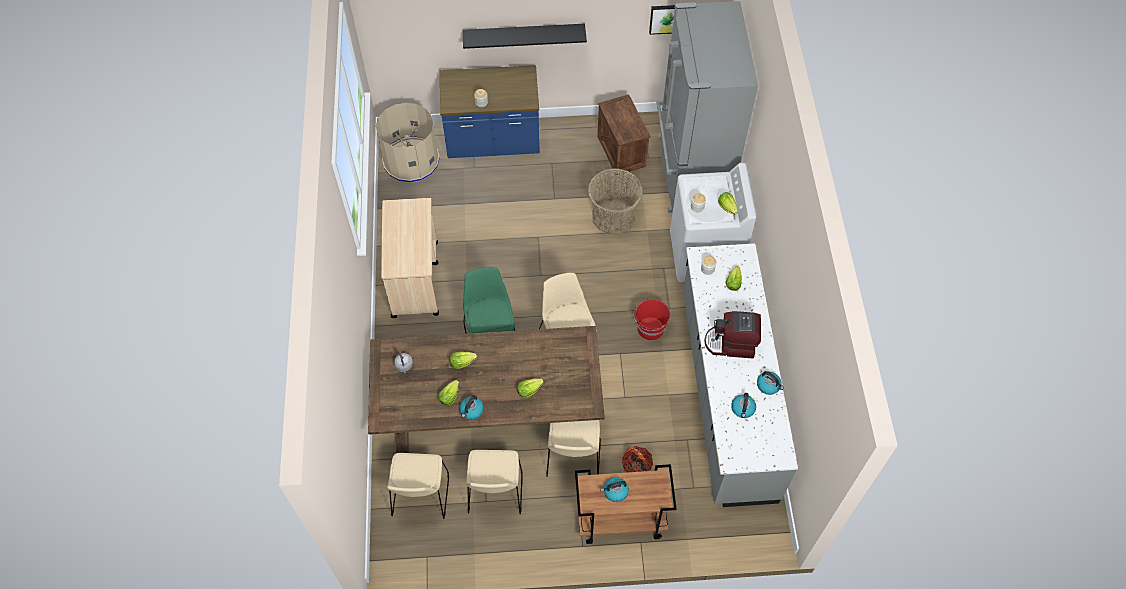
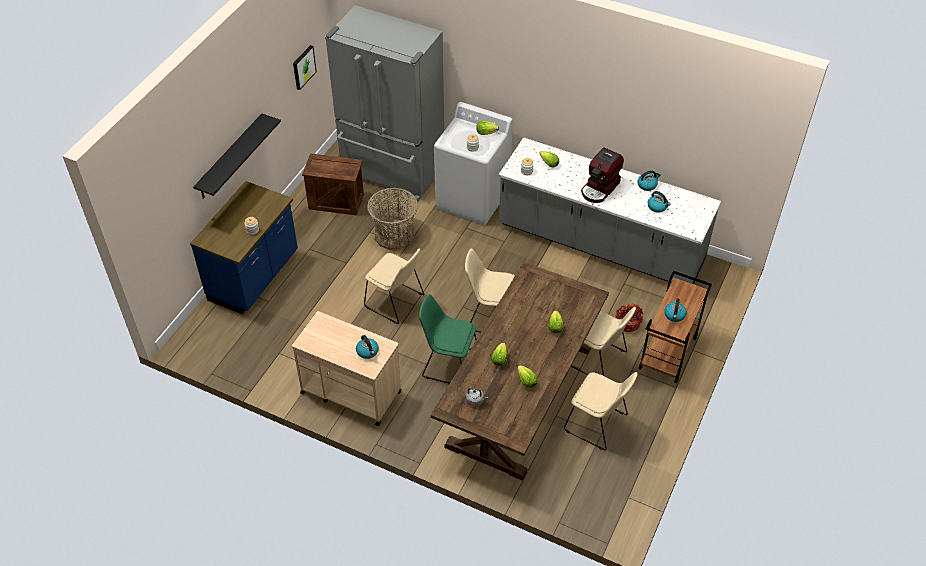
camera: 60 degrees left, 10 degrees down
(411, 160) = (220, 342): beige trash can -> none
(420, 497) = (570, 478): beige chair -> beige chair (396, 302)
(471, 411) = (549, 372): kettle -> kettle (368, 352)
(650, 329) = (514, 260): red bucket -> none

